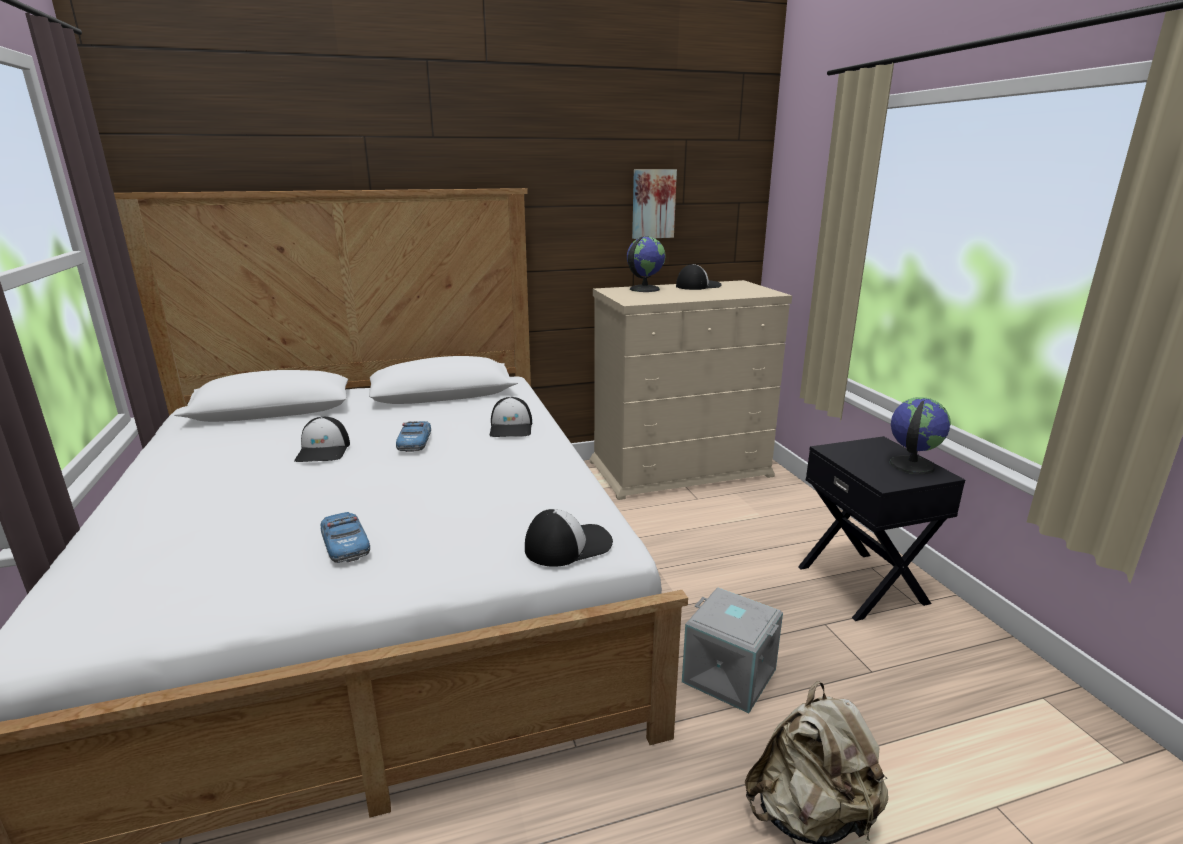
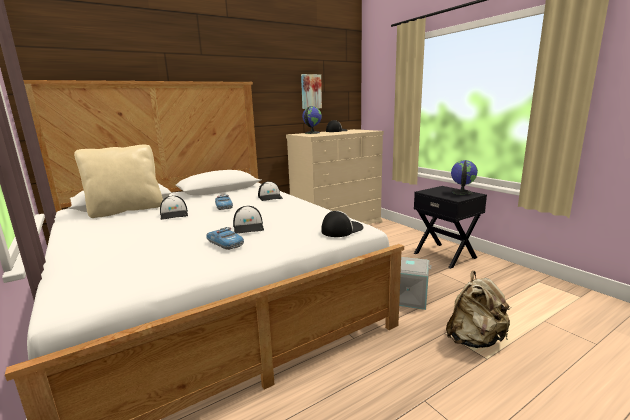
camera: 15 degrees left, 5 degrees down
(265, 426) = (126, 210): none -> beige pillow
(416, 506) = (249, 227): none -> cap

